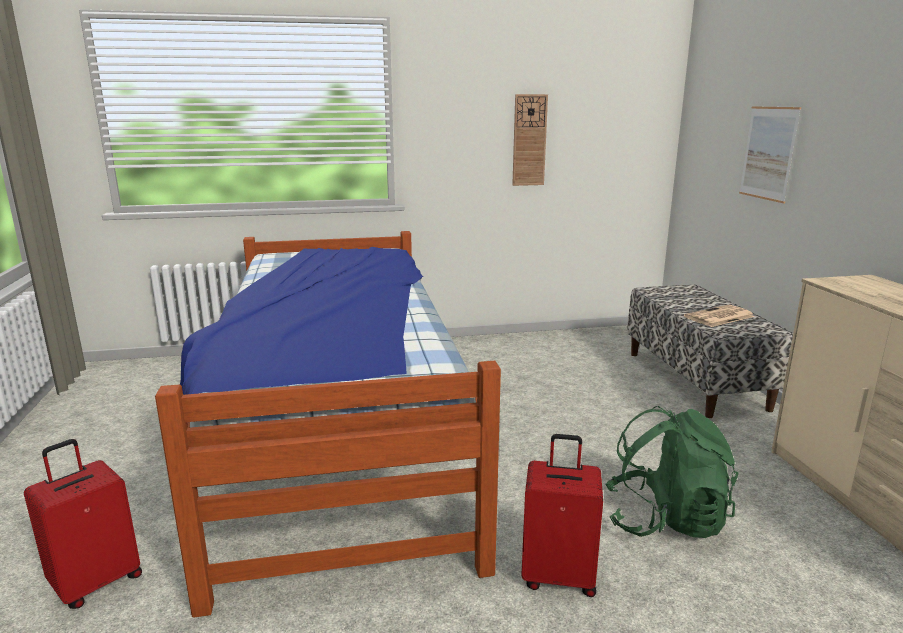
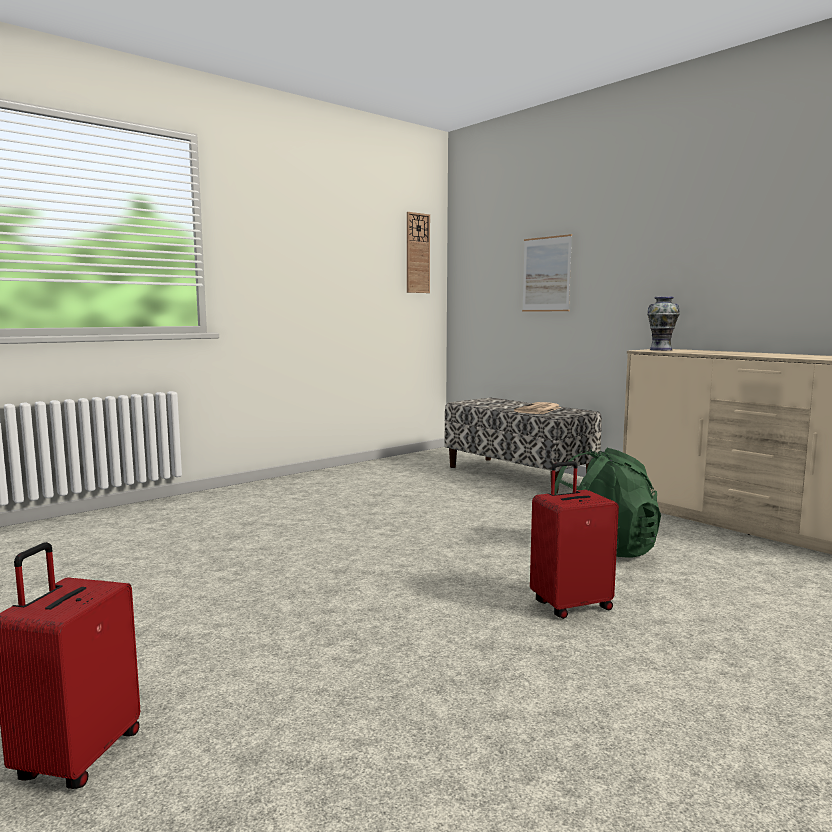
camera: 30 degrees left, 10 degrees down
(338, 435) = (240, 565): bed -> none
(529, 140) = (332, 271): wall clock -> wall clock (417, 253)
(855, 282) = (661, 350): none -> vase

